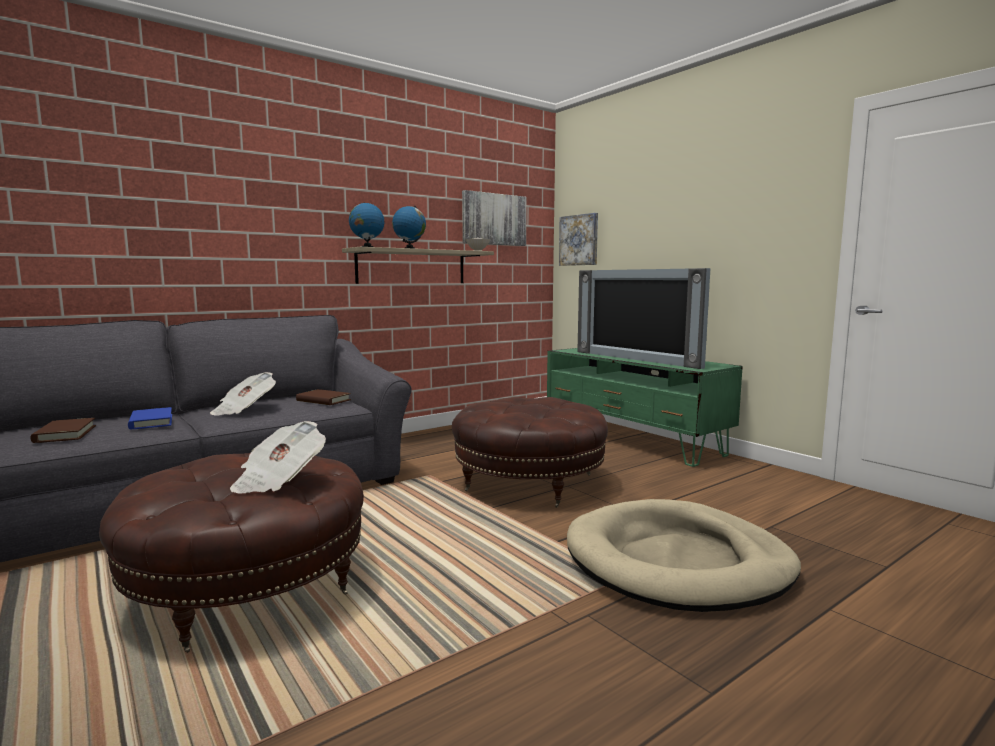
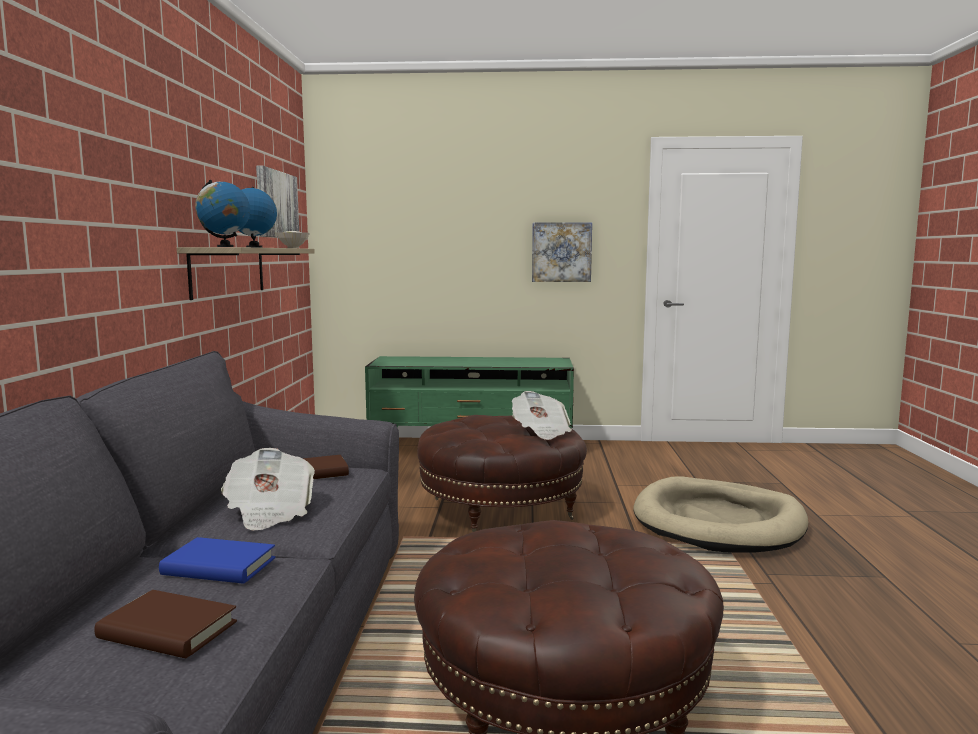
camera: 50 degrees left, 0 degrees up
(279, 481) = (617, 547): newspaper -> newspaper (541, 431)
(579, 240) = (353, 233): picture -> picture (561, 252)
(638, 358) = (481, 362): television -> none

